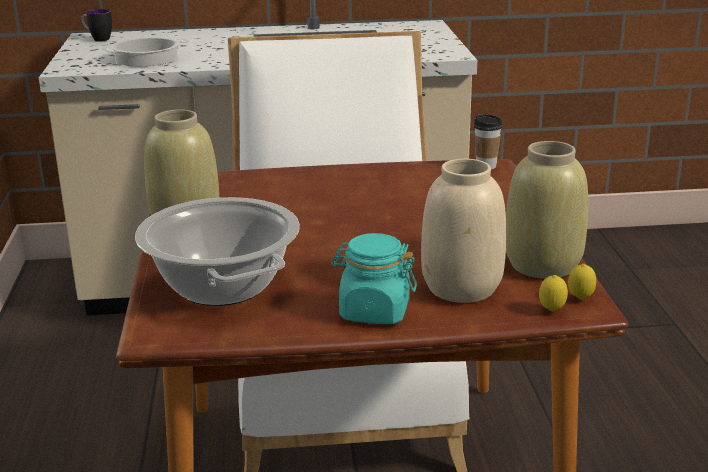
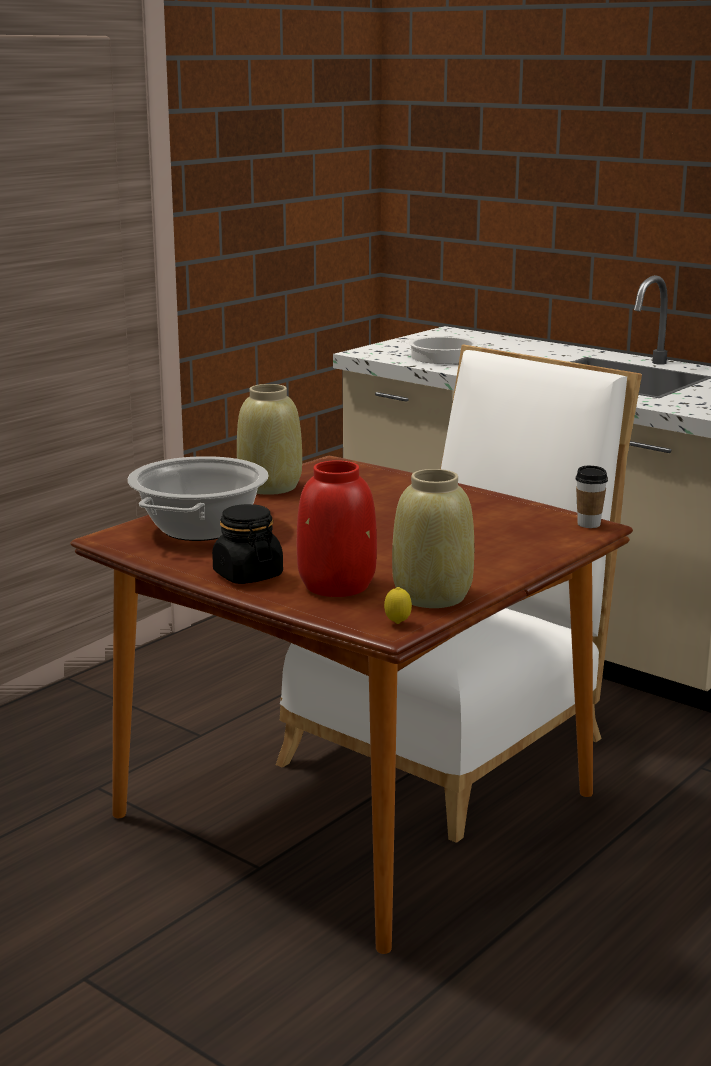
camera: 45 degrees right, 5 degrees down
(98, 39) = (449, 334): mug -> none
(374, 311) = (247, 575): turquoise jar -> black jar
(463, 288) = (337, 586): beige vase -> red vase
(551, 311) = (357, 621): lemon -> none

